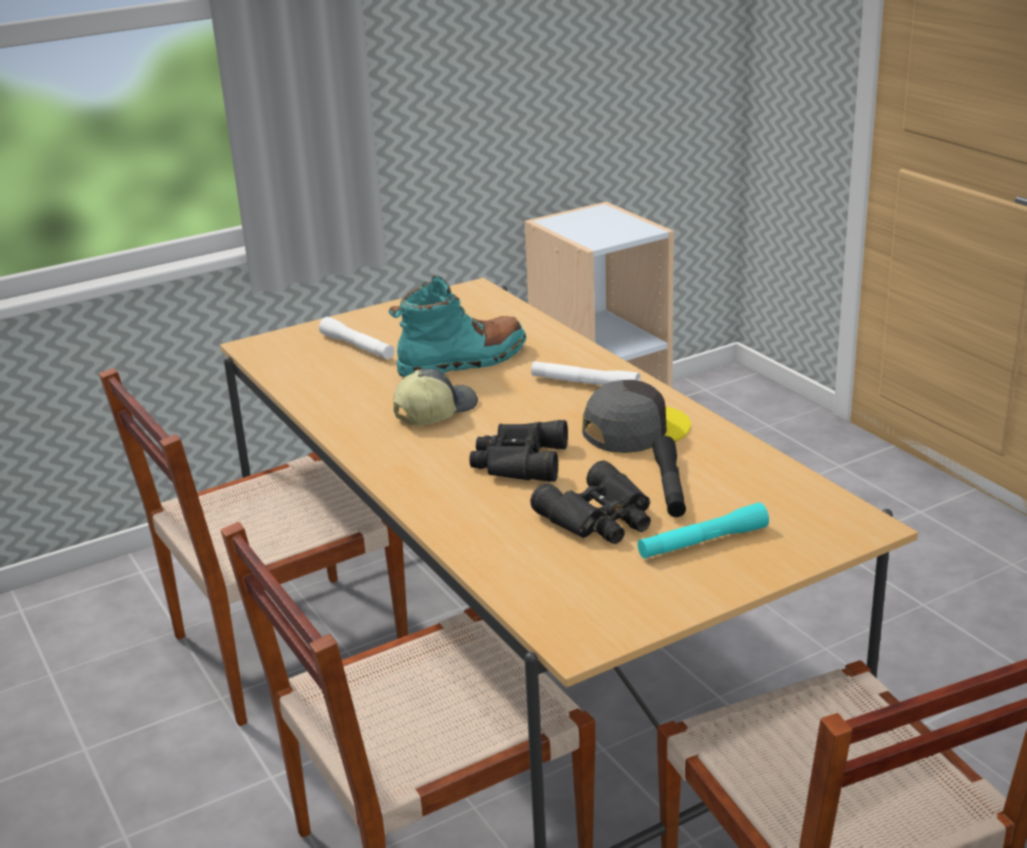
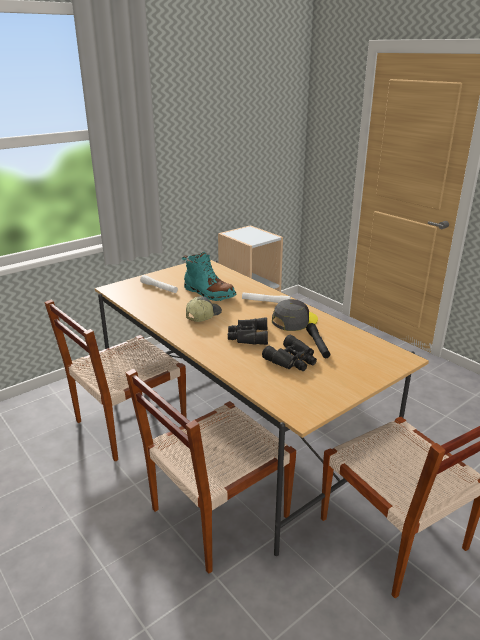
camera: 10 degrees left, 0 degrees up
(463, 362) = (209, 293): turquoise boot -> turquoise boot turned 75 degrees clockwise
(702, 542) = (340, 369): turquoise flashlight -> none

